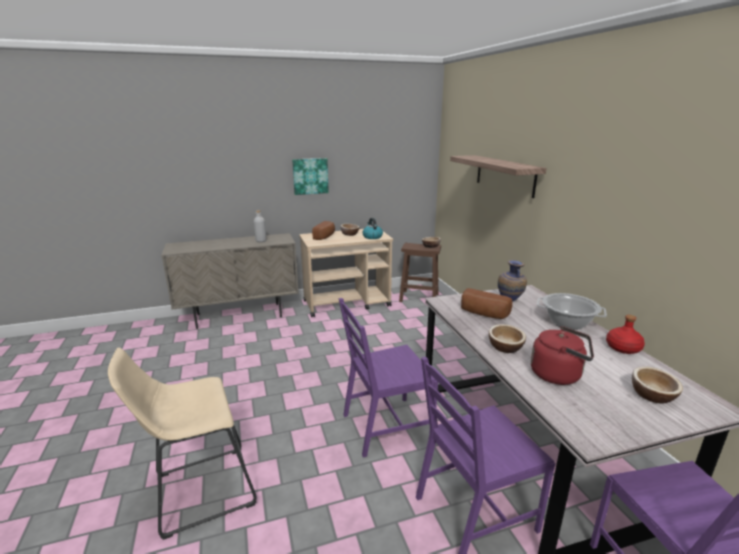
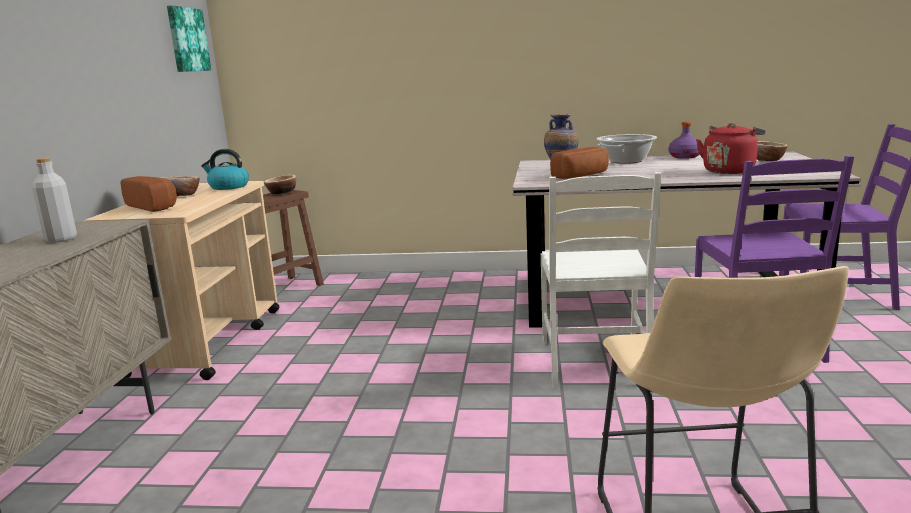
camera: 65 degrees left, 5 degrees down
(310, 176) = (70, 79): picture -> picture (187, 40)
(385, 426) = (595, 363): purple chair -> white chair
(504, 175) = (409, 41): shelf -> none
(505, 347) = (669, 176): bowl -> none
(623, 348) = (685, 157): red bottle -> purple bottle

